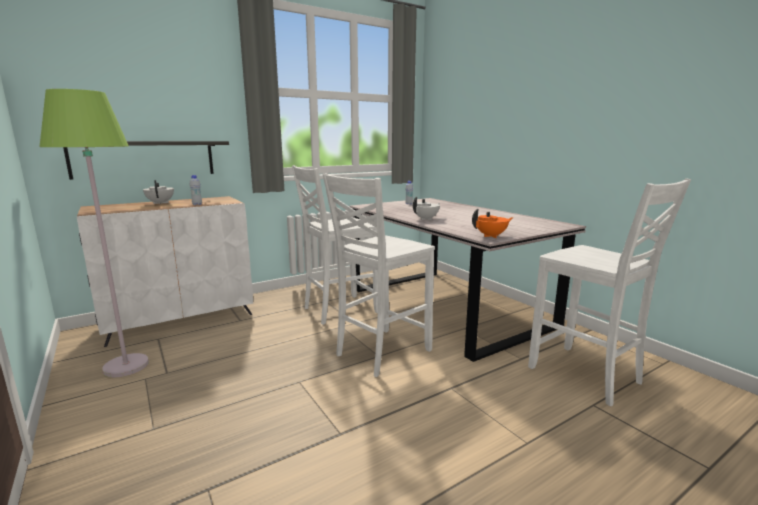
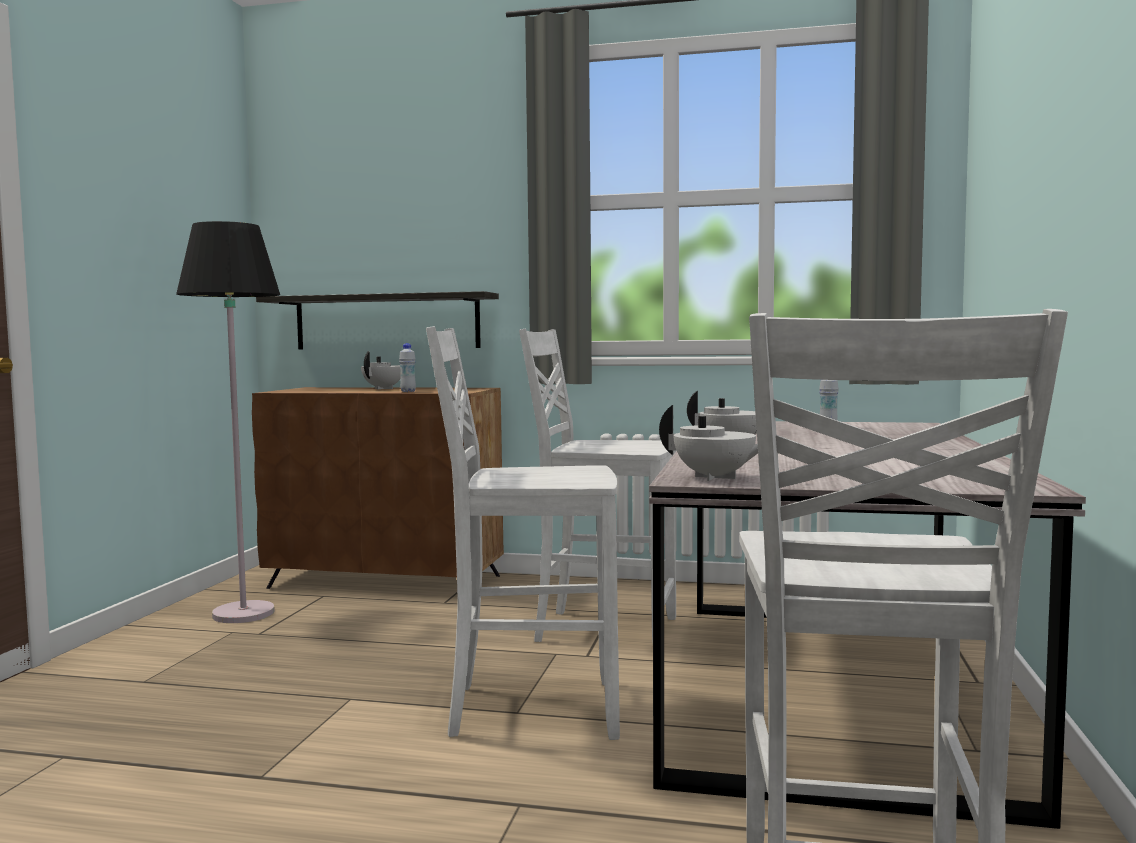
camera: 45 degrees right, 10 degrees down
(126, 366) = (243, 614): green floor lamp -> black floor lamp
(181, 319) = (387, 582): white cabinet -> brown cabinet
(491, 236) = (715, 477): orange teapot -> white teapot

